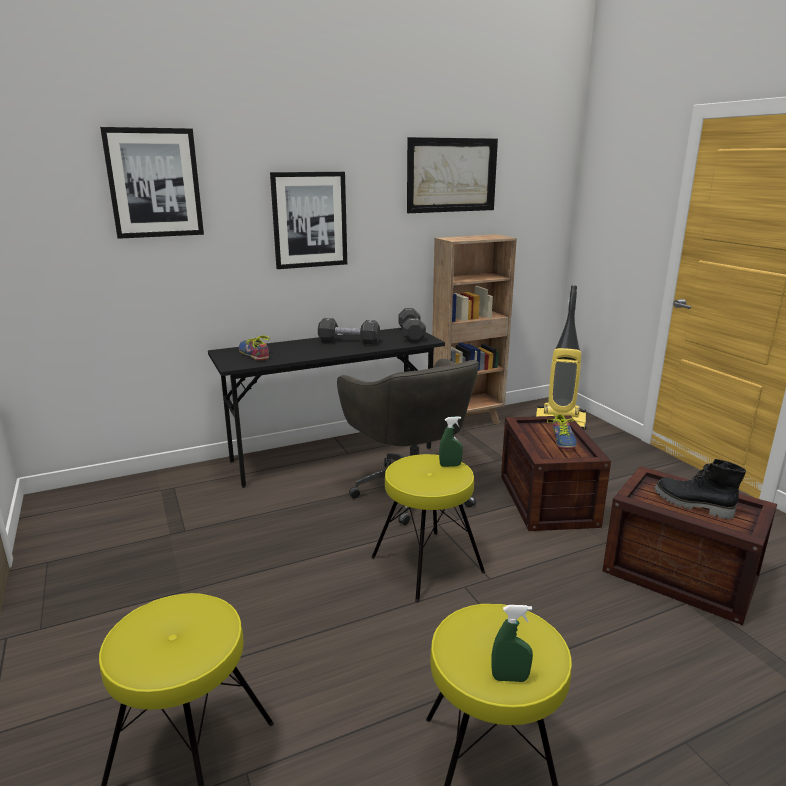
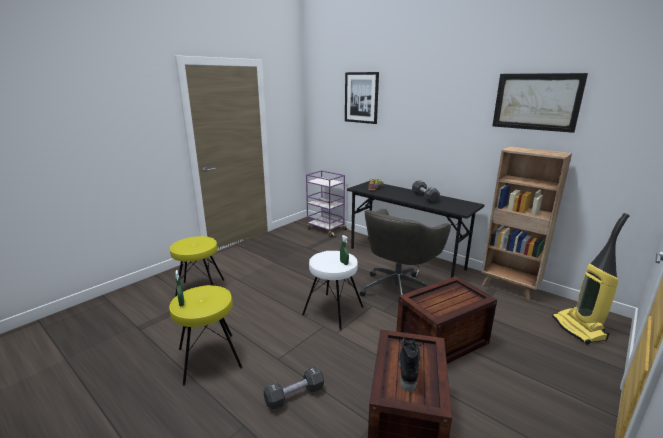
camera: 65 degrees right, 0 degrees up
(125, 490) = (326, 229): none -> purple cart
(309, 220) = (428, 123): picture -> none
(411, 335) = (464, 206): black dumbbell -> black dumbbell (294, 395)
(427, 564) = (333, 310): yellow stool -> white stool
(563, 440) = (452, 303): shoe -> none

